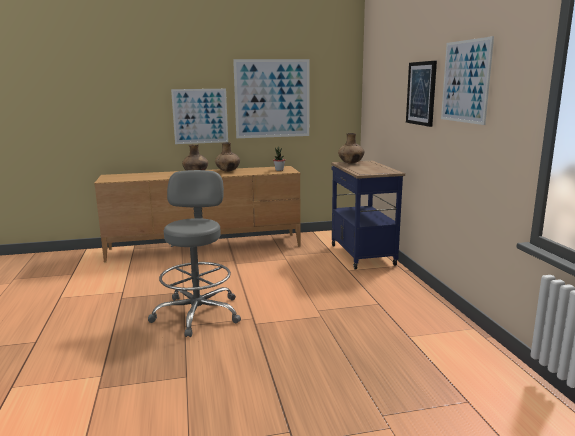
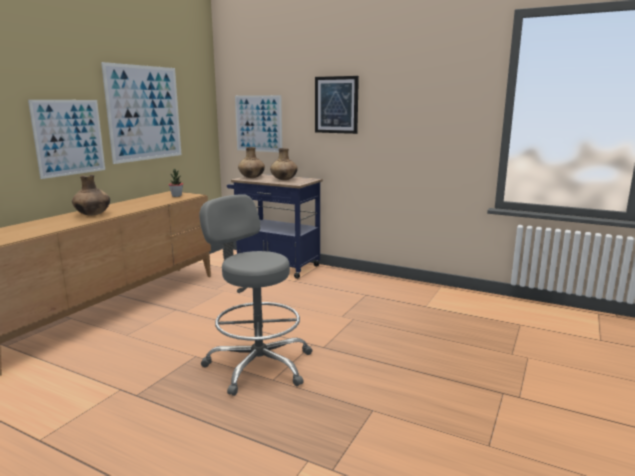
camera: 50 degrees left, 0 degrees up
(228, 171) = (122, 206): brown vase -> brown vase (284, 180)
(465, 81) = (403, 93): picture -> picture (258, 123)

